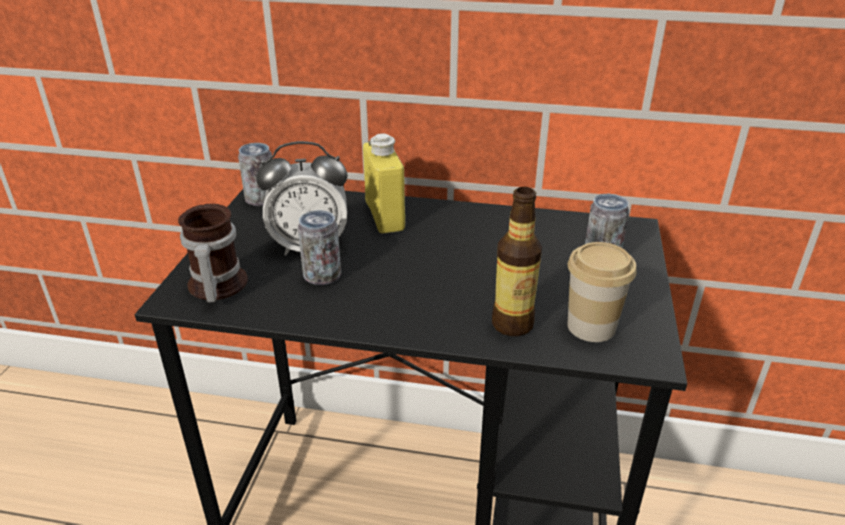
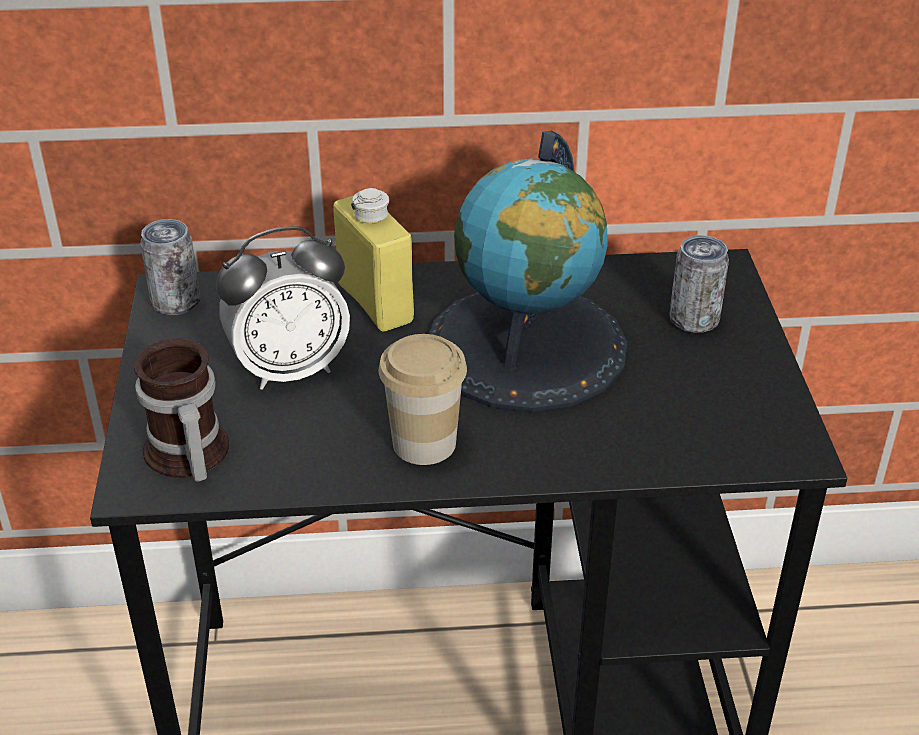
camera: 15 degrees left, 5 degrees up
(322, 275) = (331, 412): can -> none
(474, 256) = (527, 347): none -> globe
(512, 324) = (615, 438): bottle -> none
(591, 326) = (713, 423): cup -> cup (424, 443)

